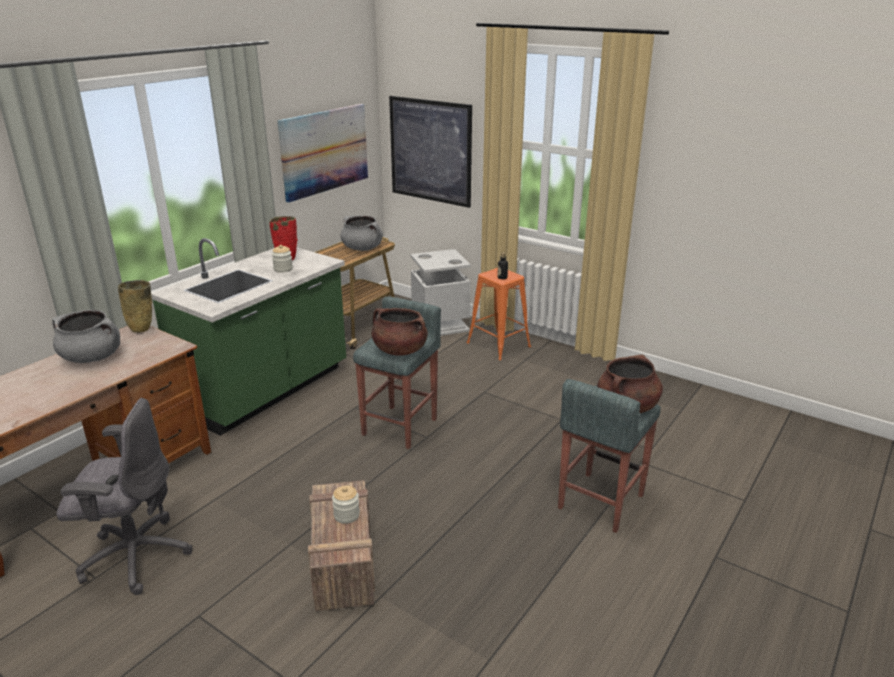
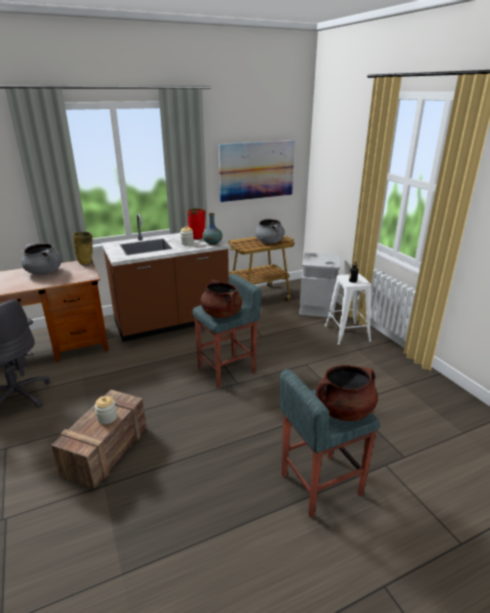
camera: 30 degrees right, 0 degrees up
(267, 391) = (172, 322): green counter -> brown counter
(318, 263) = (212, 243): none -> vase
(430, 151) = (334, 178): picture -> none
(498, 345) = (347, 333): orange stool -> white stool

